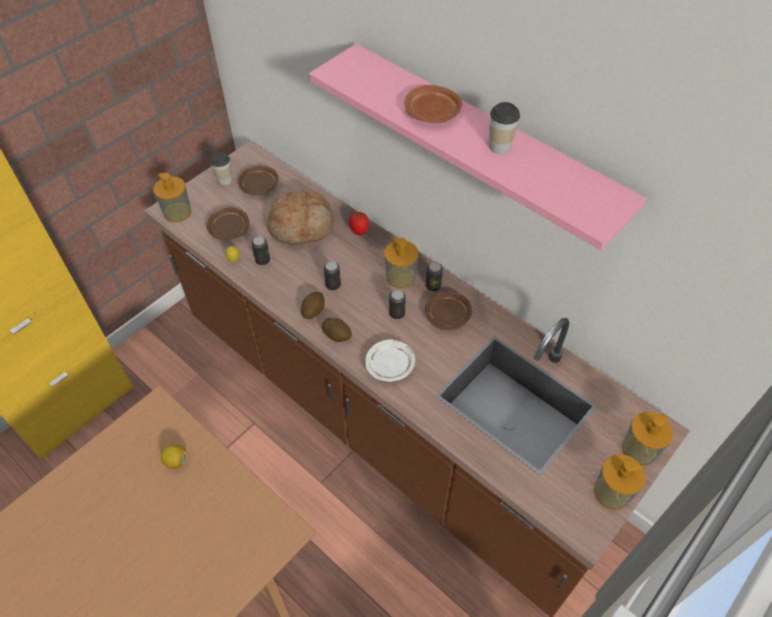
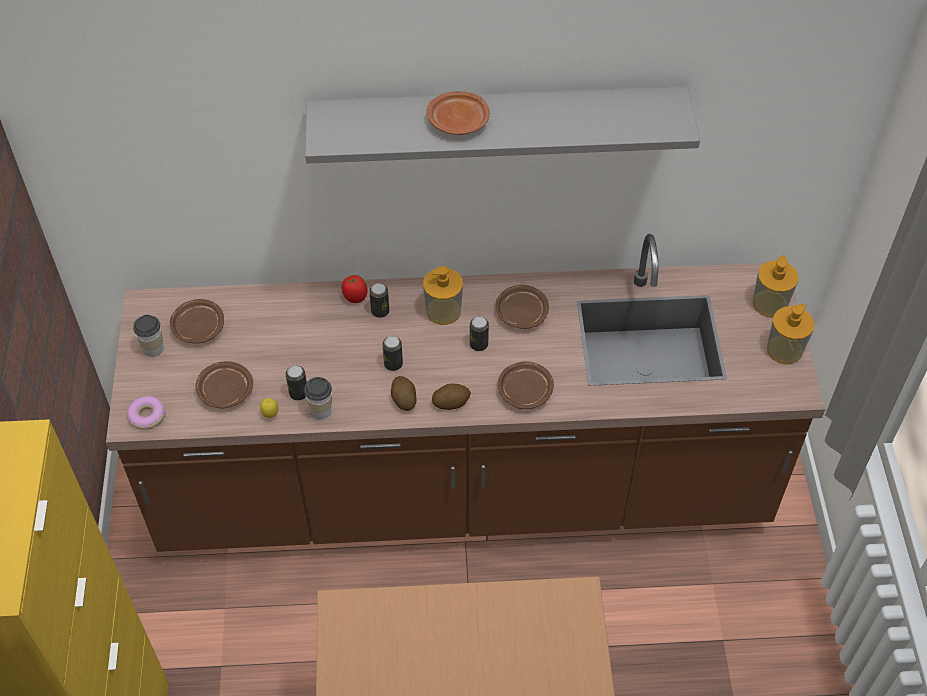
camera: 45 degrees left, 0 degrees up
(176, 461) = (420, 632): lemon -> none
(177, 212) = (147, 416): soap dispenser -> donut
(302, 225) = (294, 333): bread -> none
(390, 365) = (525, 390): white plate -> brown plate
(433, 286) = (480, 297): can -> can (380, 311)
(482, 143) = (497, 123): pink shelf -> grey shelf
(499, 146) = (544, 115): cup -> cup (321, 410)

